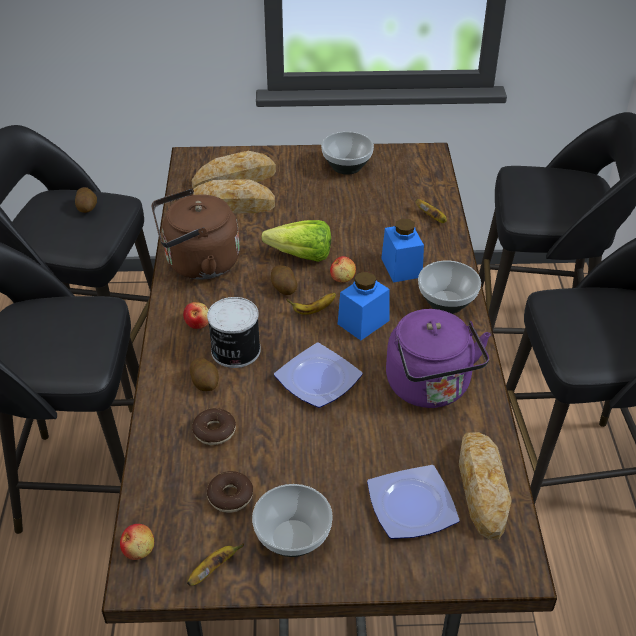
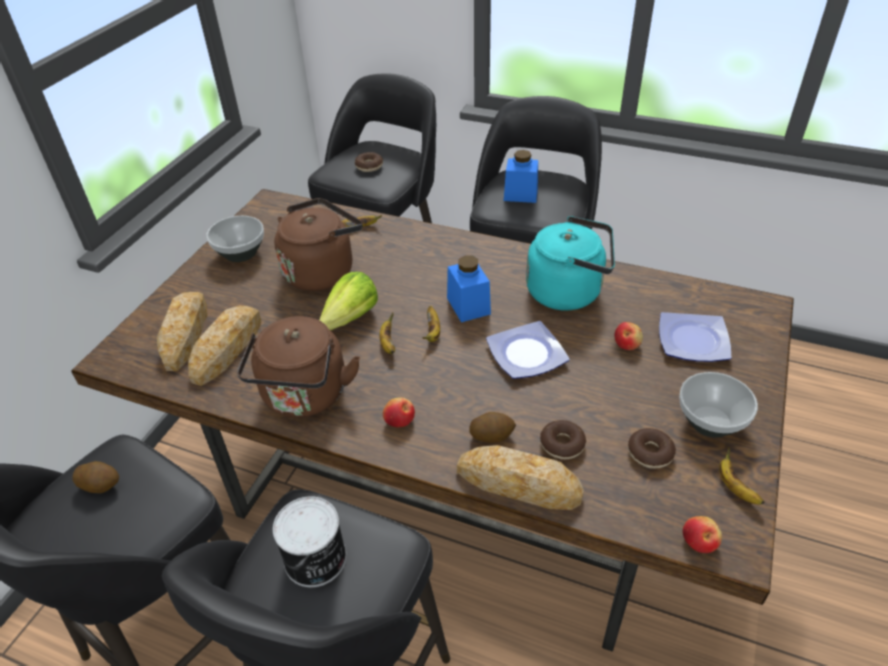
camera: 65 degrees left, 0 degrees up
(234, 351) = (457, 401): can -> can (316, 560)
(283, 288) = (388, 343): potato -> banana
(343, 278) = (401, 301): apple -> apple (627, 344)
(353, 218) = (322, 271): none -> brown kettle
(401, 267) = (412, 263): blue jar -> blue jar (520, 194)
(430, 388) = (568, 292): purple kettle -> turquoise kettle
(446, 303) = (473, 253): bowl -> none
(482, 487) = (684, 298): bread -> bread (519, 483)
(550, 193) = (369, 166): none -> donut

